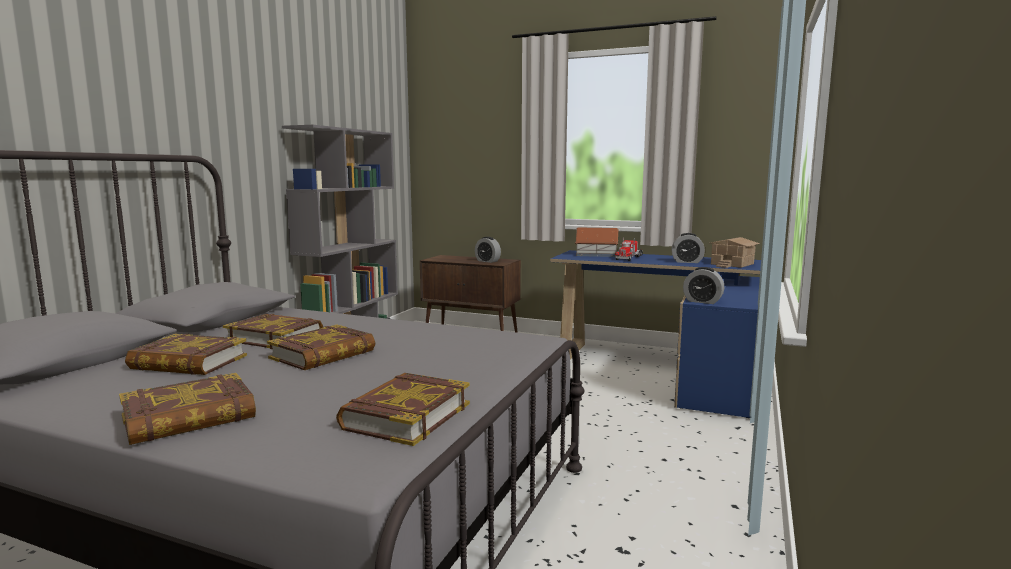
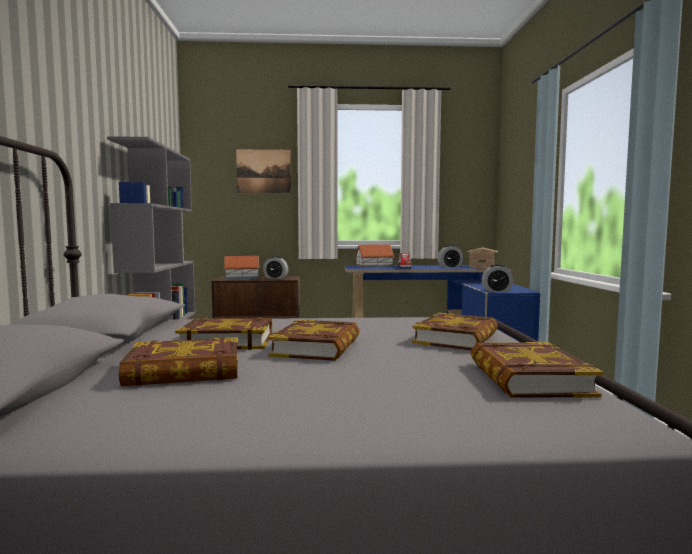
camera: 25 degrees left, 5 degrees down
(189, 417) = (330, 416): book -> book (456, 338)
(454, 258) = (241, 278): none -> toy house
(489, 137) = (263, 171): none -> picture

